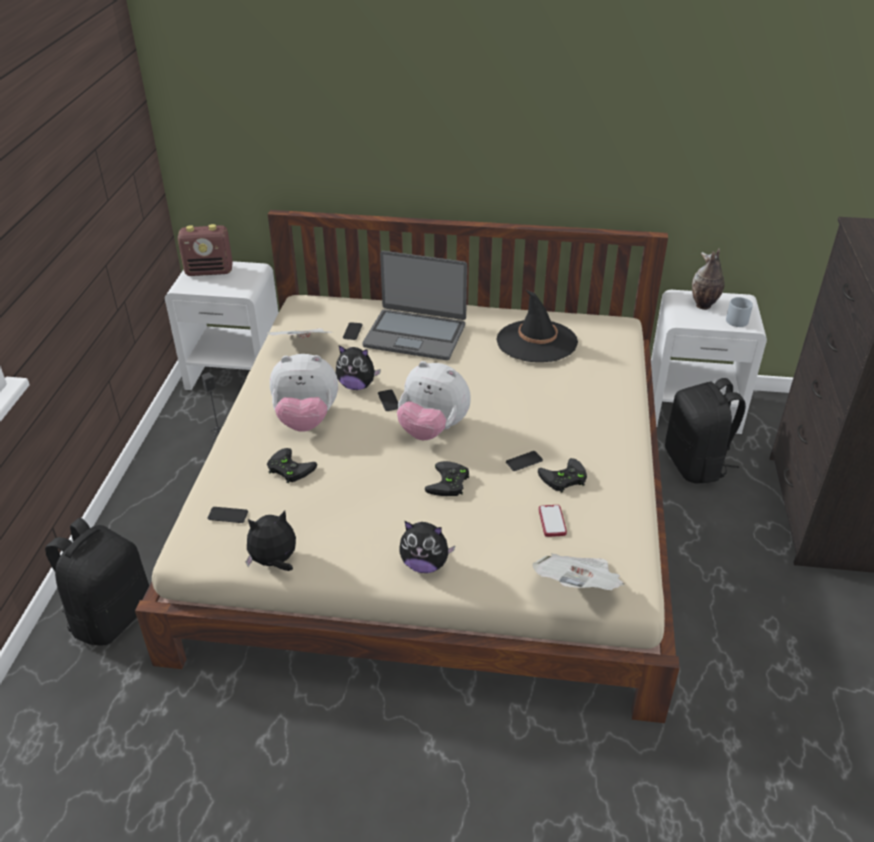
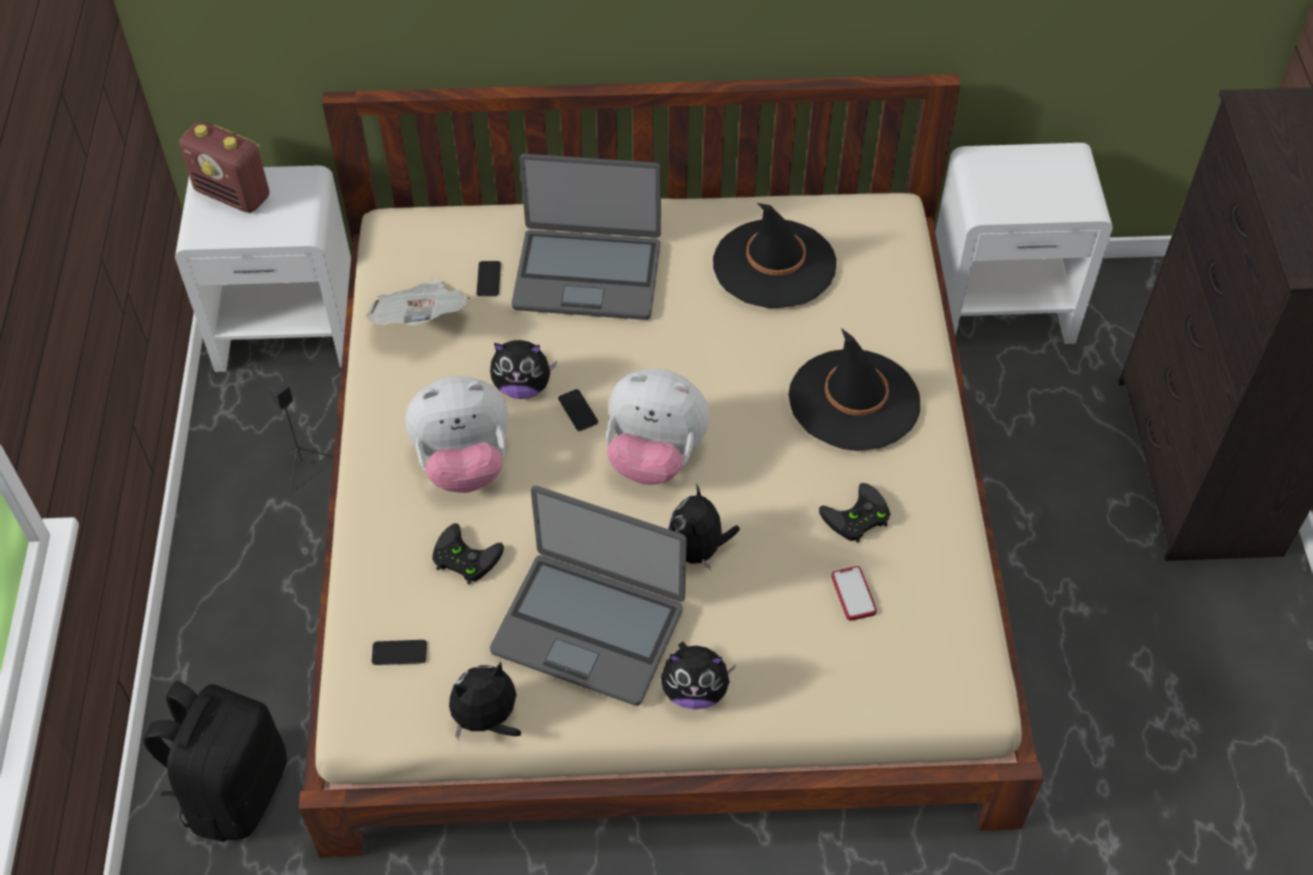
camera: 10 degrees left, 15 degrees up
(210, 271) = (234, 194): radio -> radio turned 45 degrees clockwise
(361, 517) = (589, 627): none -> laptop
(449, 483) = (698, 549): black game controller -> plush toy
(524, 461) = (796, 495): phone -> none
(575, 415) = (854, 400): none -> black hat
(578, 587) = (905, 696): newspaper -> none
(696, 464) = (1016, 408): black backpack -> none
(703, 305) = (1015, 175): vase -> none
(738, 319) = (1069, 197): grey mug -> none

